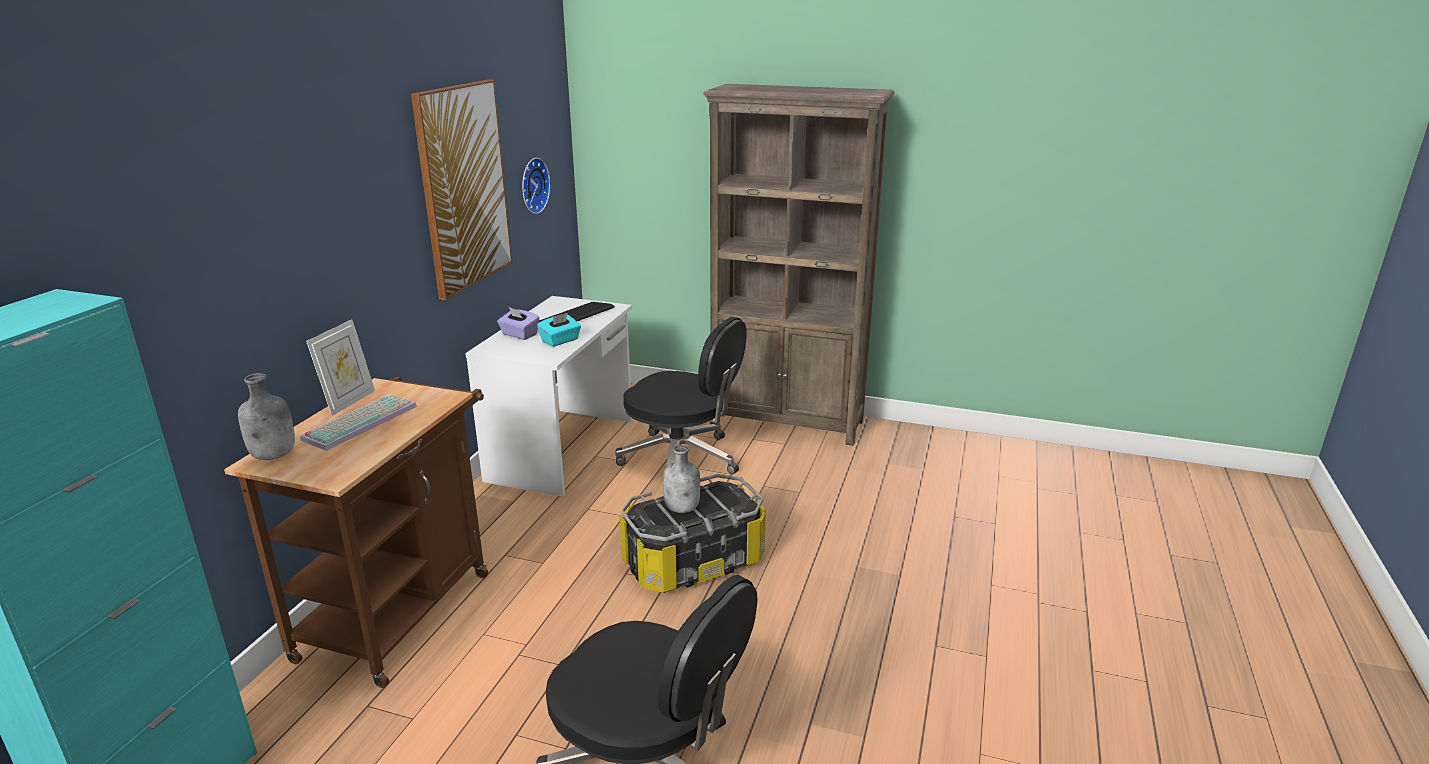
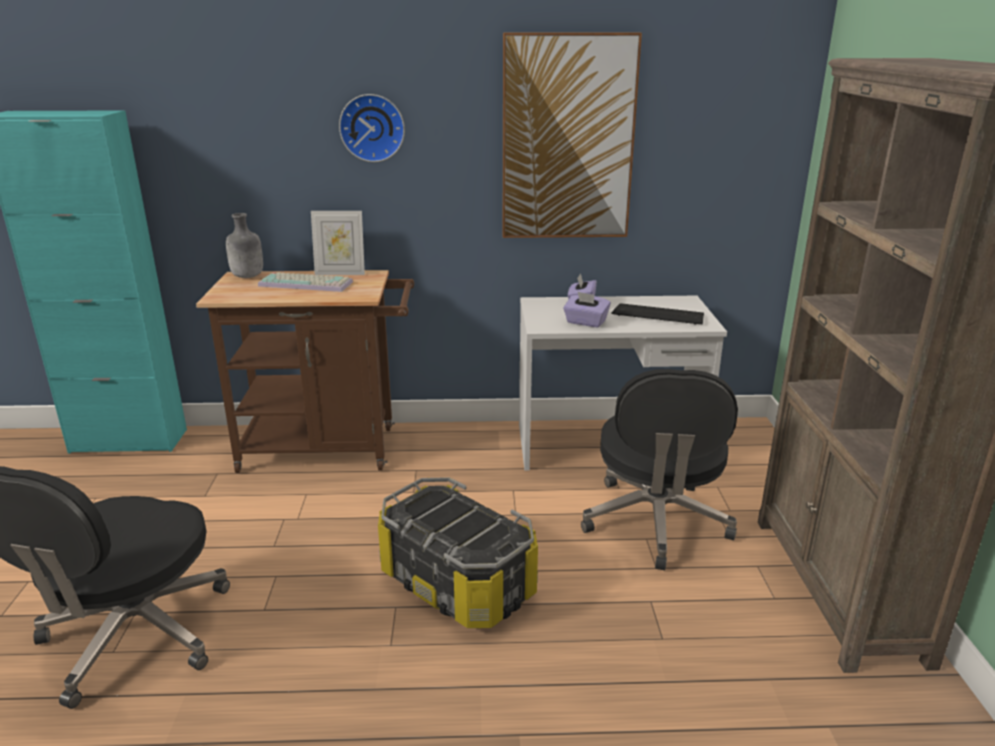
camera: 70 degrees right, 0 degrees up
(532, 185) = (700, 165): wall clock -> wall clock (372, 127)
(560, 341) = (585, 322): turquoise tissue box -> purple tissue box
(682, 508) = (447, 514): grey bottle -> none

